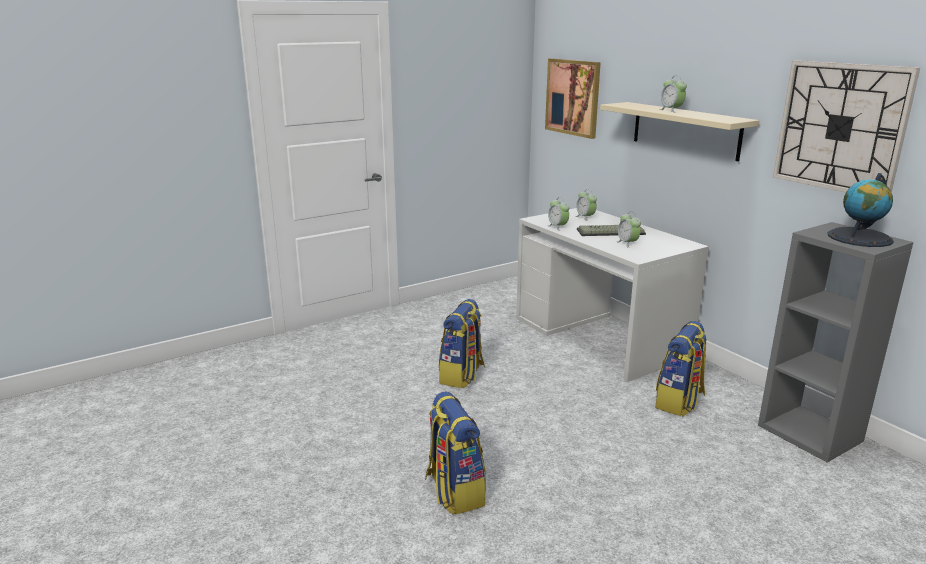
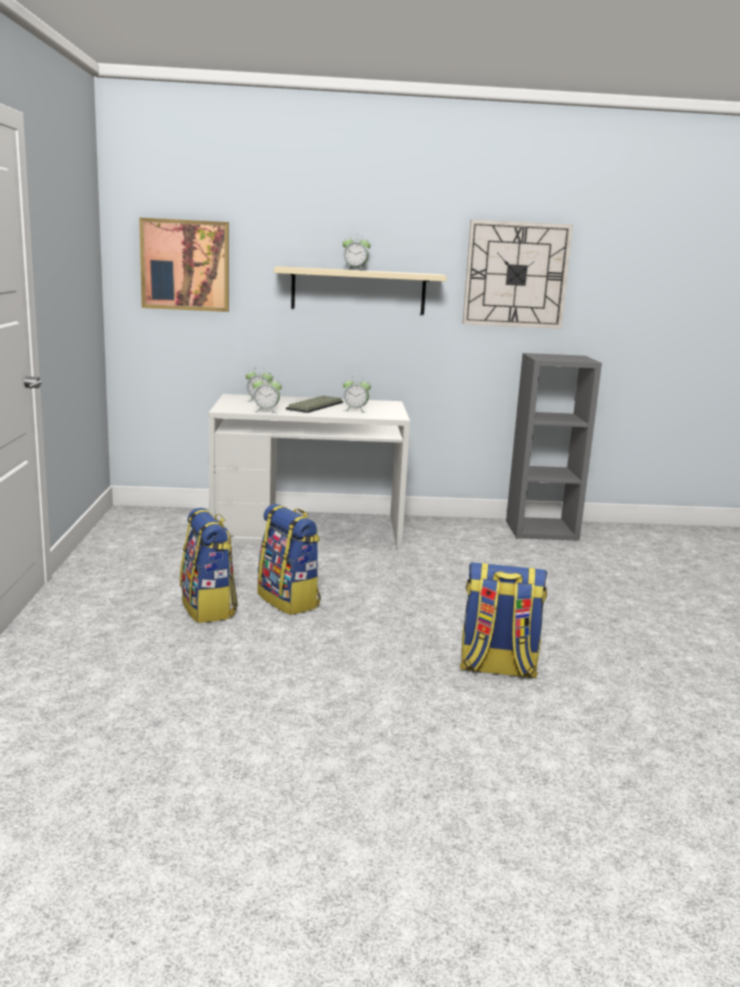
camera: 60 degrees left, 5 degrees down
(679, 402) = (456, 545): backpack -> backpack (209, 608)
(859, 238) = (565, 357): globe -> none

